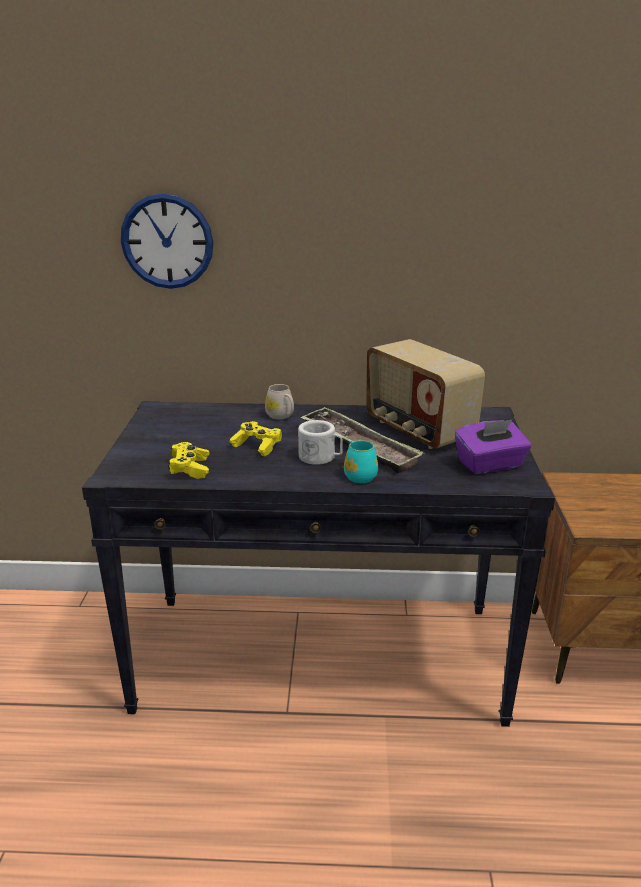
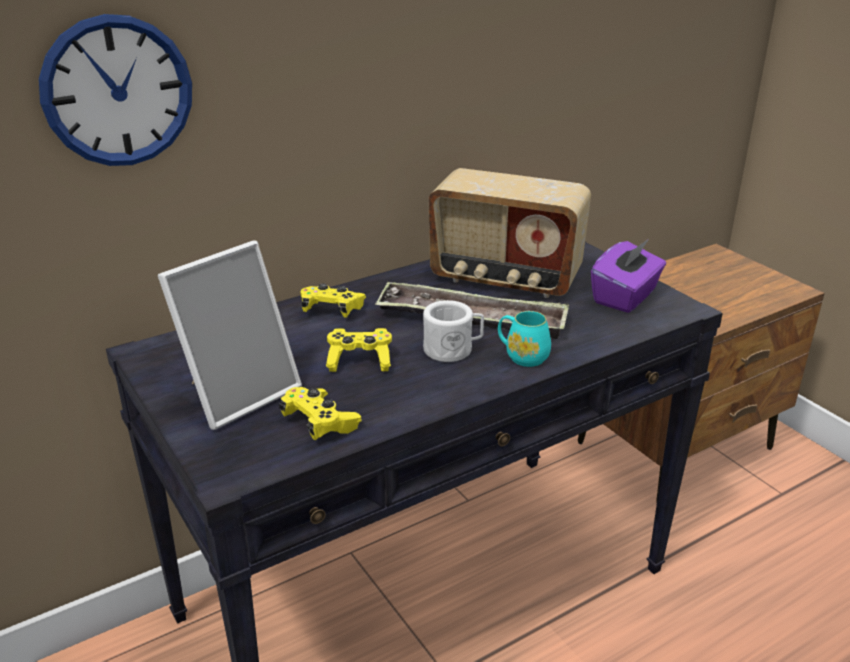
camera: 35 degrees left, 5 degrees up
(171, 441) = (238, 393): none -> picture frame
(282, 416) = (332, 310): white mug -> yellow game controller

